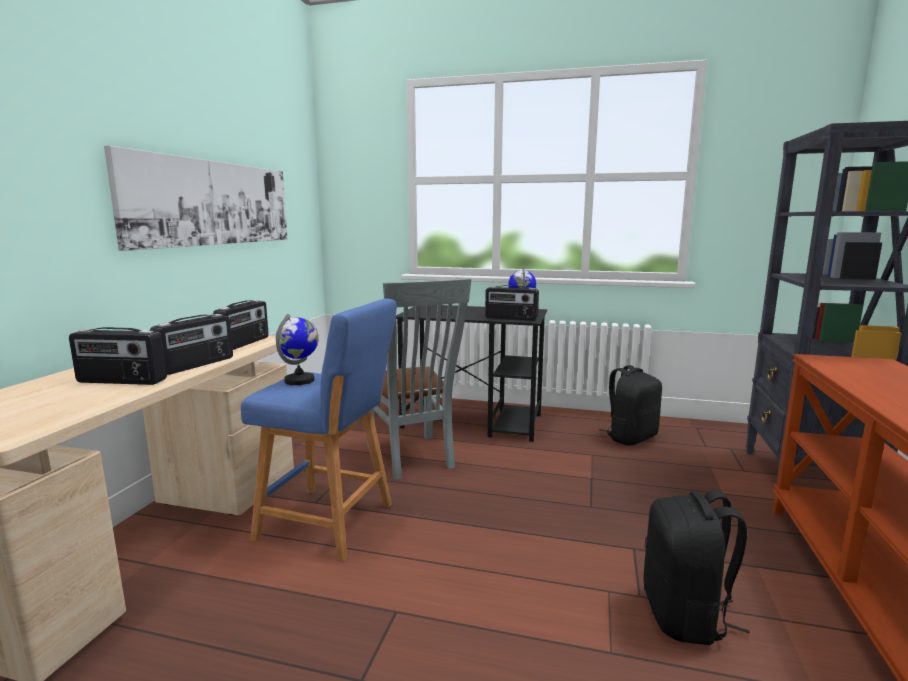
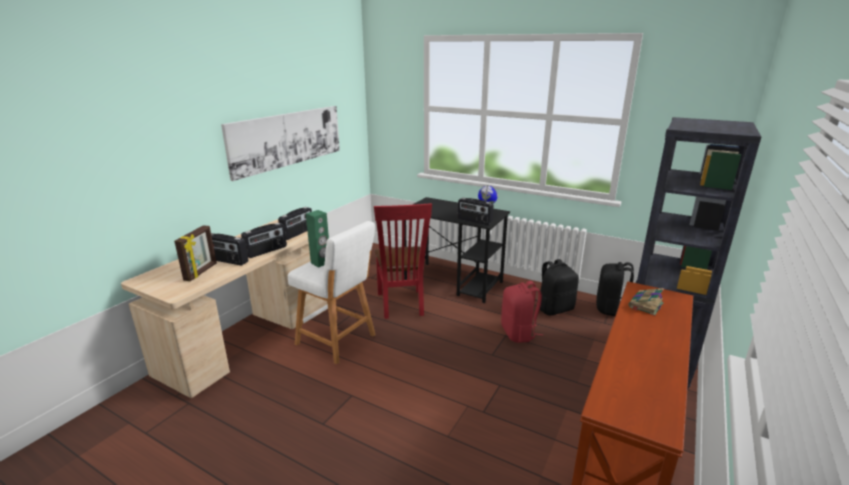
camera: 15 degrees right, 10 degrees up
(66, 399) = (201, 272): none -> picture frame
(300, 380) = (321, 263): globe -> green speaker
(331, 522) = (338, 341): blue stool -> white stool
(413, 458) = (401, 305): grey chair -> red chair
(607, 473) = (518, 333): none -> red backpack
(685, 616) = (501, 427): black backpack -> black backpack (610, 309)
(859, 373) = (645, 305): none -> book

